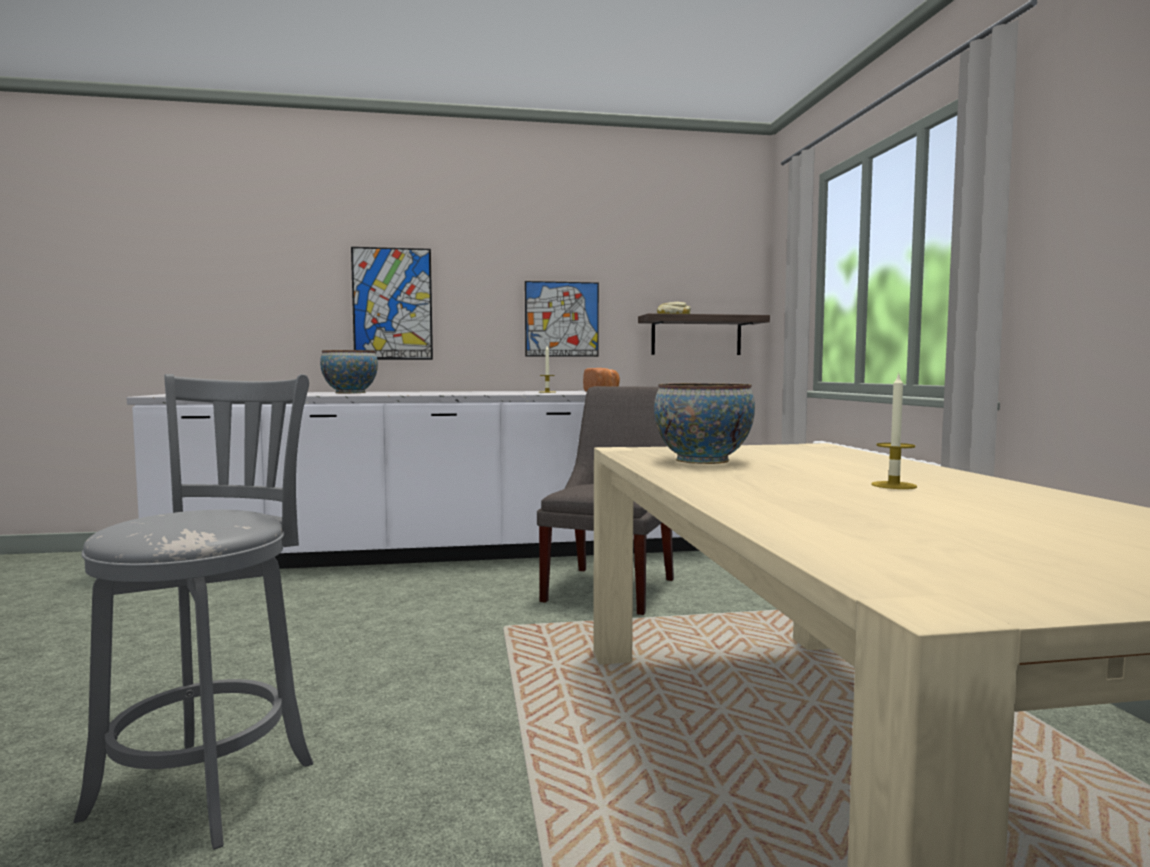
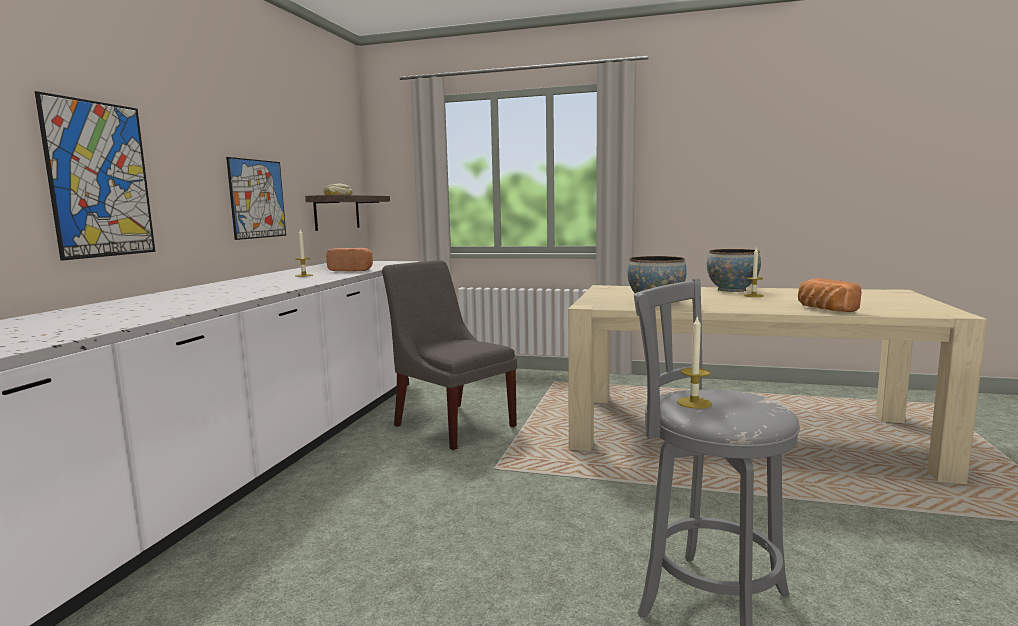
camera: 65 degrees left, 5 degrees up
(189, 512) = (694, 403): none -> candle
(350, 393) = (134, 307): bowl -> bowl (732, 290)
(783, 513) = (824, 309): none -> bread

